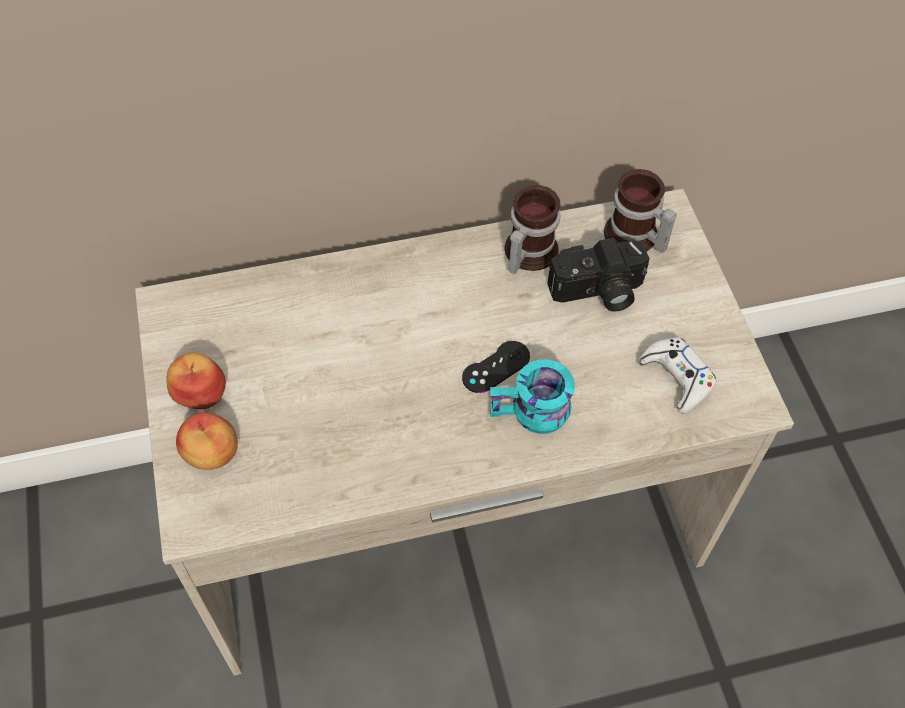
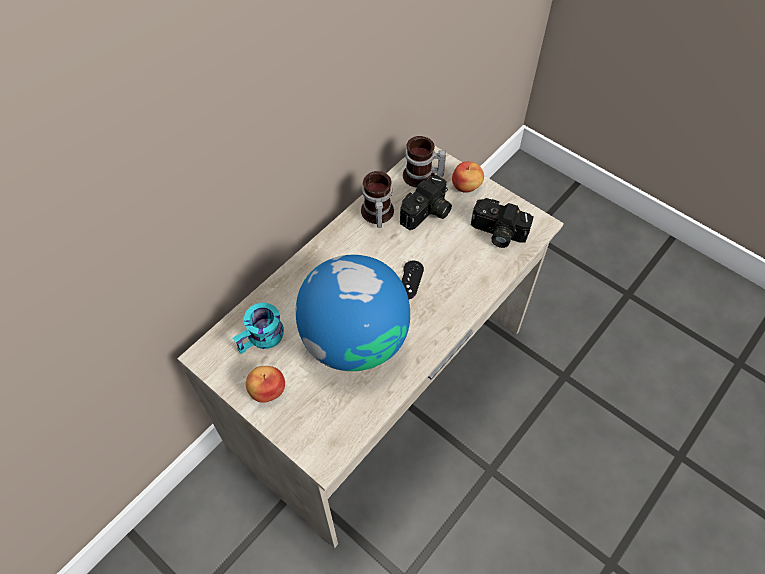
camera: 35 degrees left, 0 degrees up
(211, 455) = (302, 418): apple -> apple (466, 186)
(357, 400) = (355, 340): none -> globe
(532, 415) = (446, 292): turquoise mug -> turquoise mug (263, 339)
(676, 378) = (497, 233): white game controller -> camera

